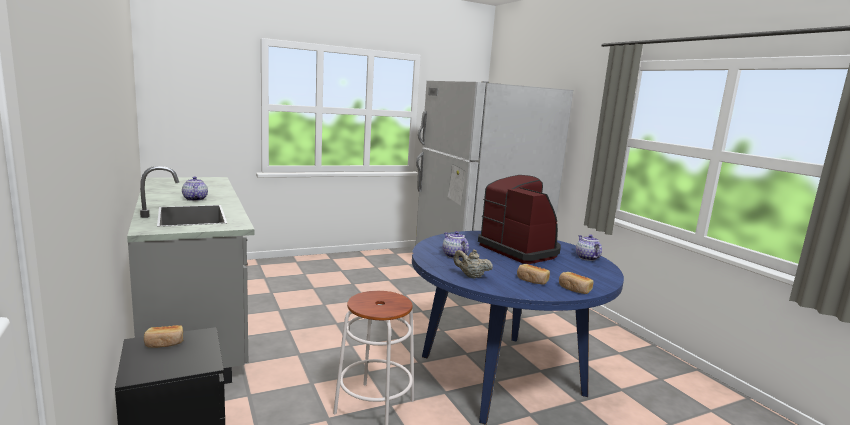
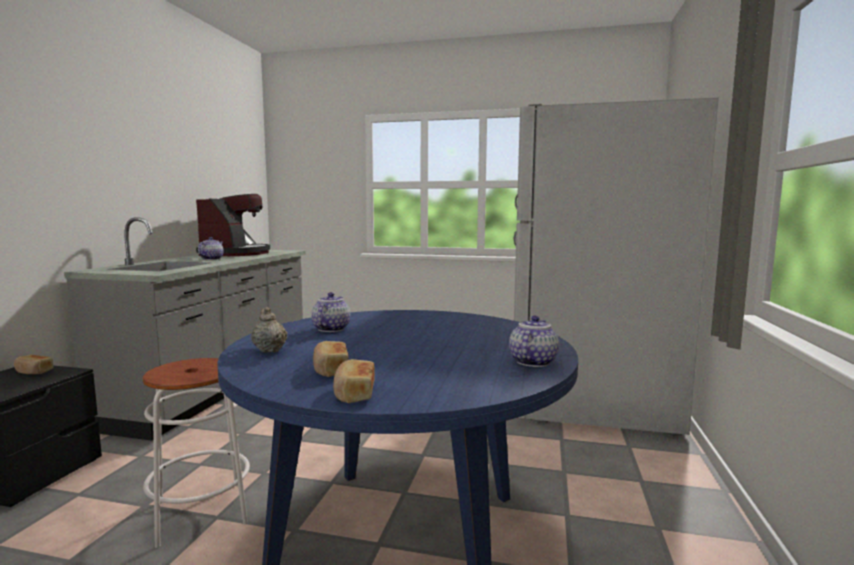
camera: 40 degrees right, 5 degrees down
(520, 250) = (446, 336): coffee machine -> coffee machine (236, 254)

